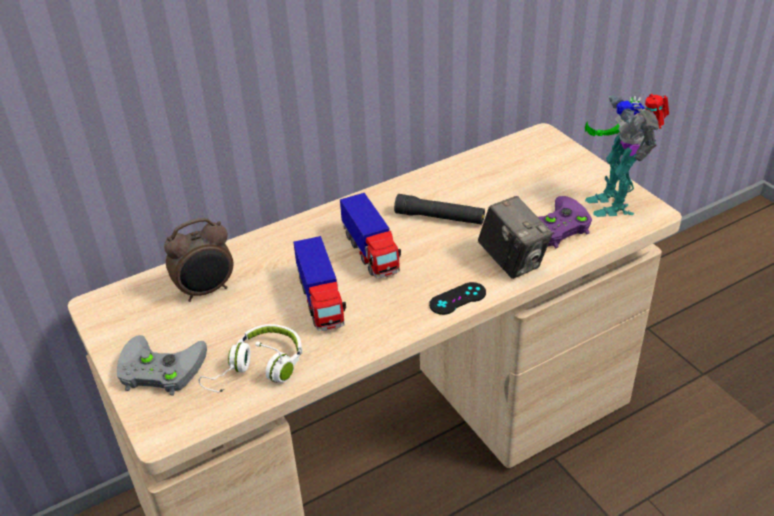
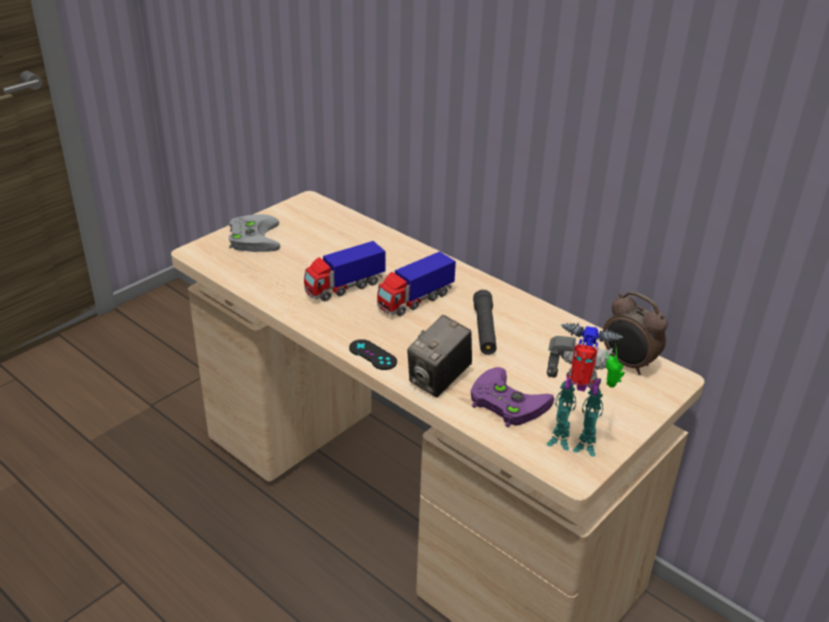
camera: 70 degrees right, 5 degrees down
(207, 291) = (338, 237): alarm clock -> alarm clock (627, 364)
(258, 369) = (261, 275): white headphones -> none
(614, 202) = (575, 442): toy robot -> toy robot turned 45 degrees clockwise

